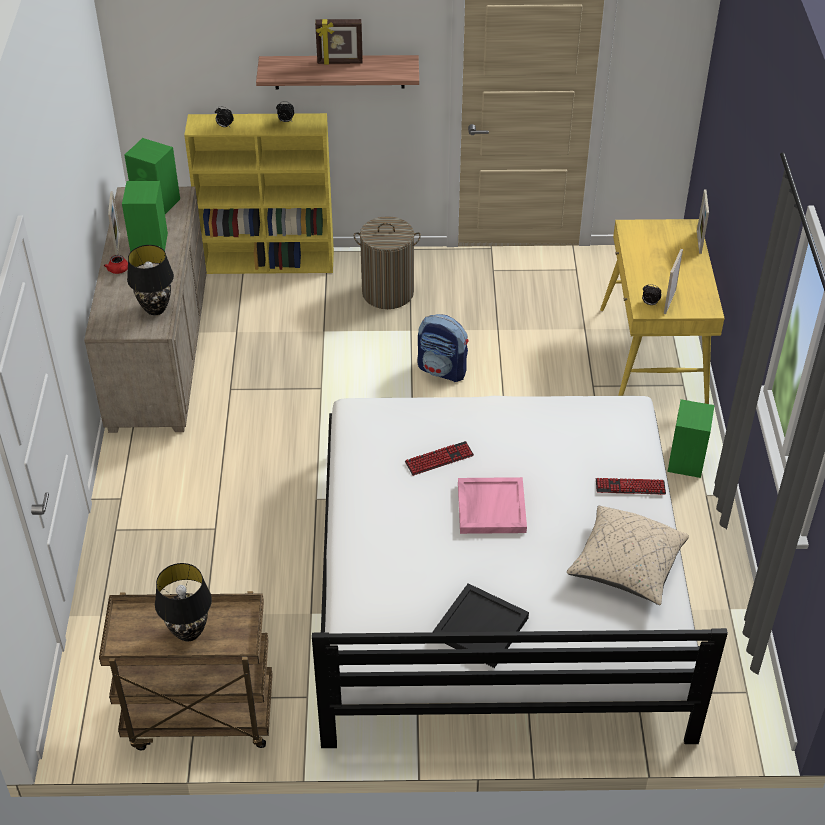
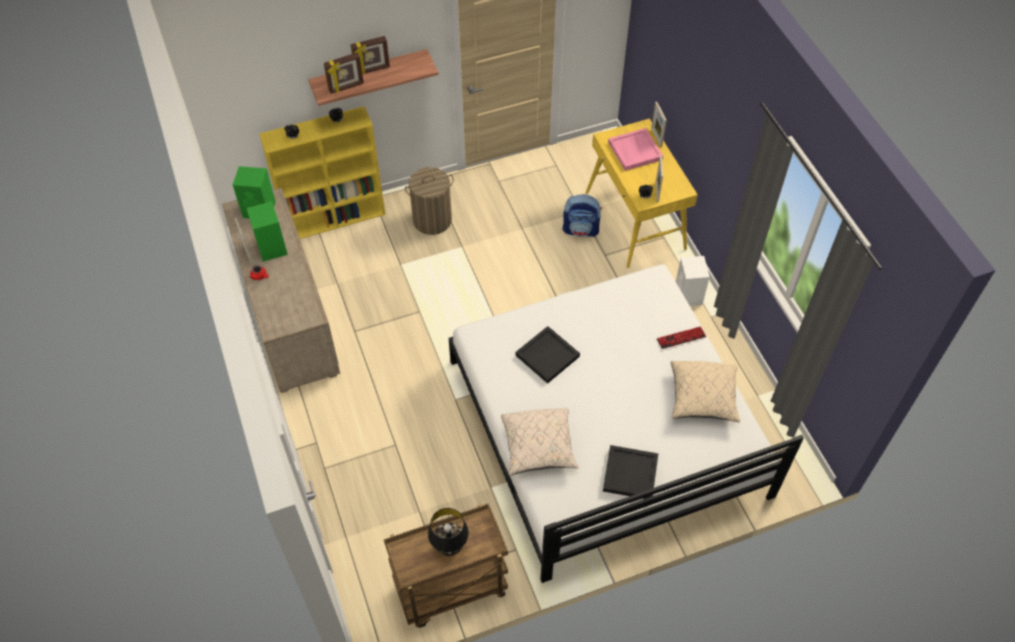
camera: 20 degrees left, 10 degrees up
(156, 309) = (304, 301): black table lamp -> none
(299, 73) = (346, 87): none -> picture frame
(373, 561) = (538, 447): none -> beige pillow
(439, 459) = (547, 355): keyboard -> black tray
(443, 370) = (498, 272): backpack -> backpack (581, 230)
(490, 507) = (598, 382): pink tray -> pink tray (634, 150)
(686, 462) = (688, 296): green speaker -> white speaker

